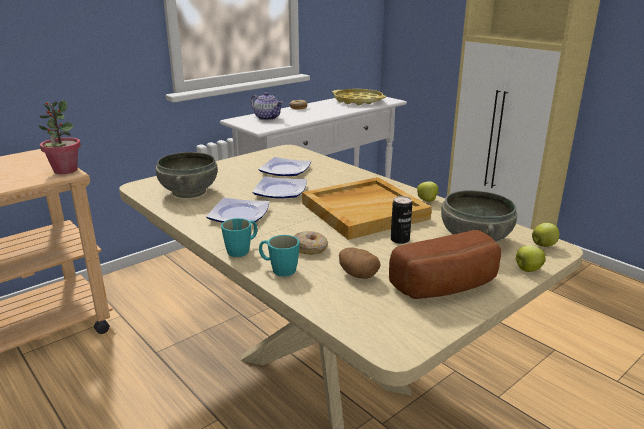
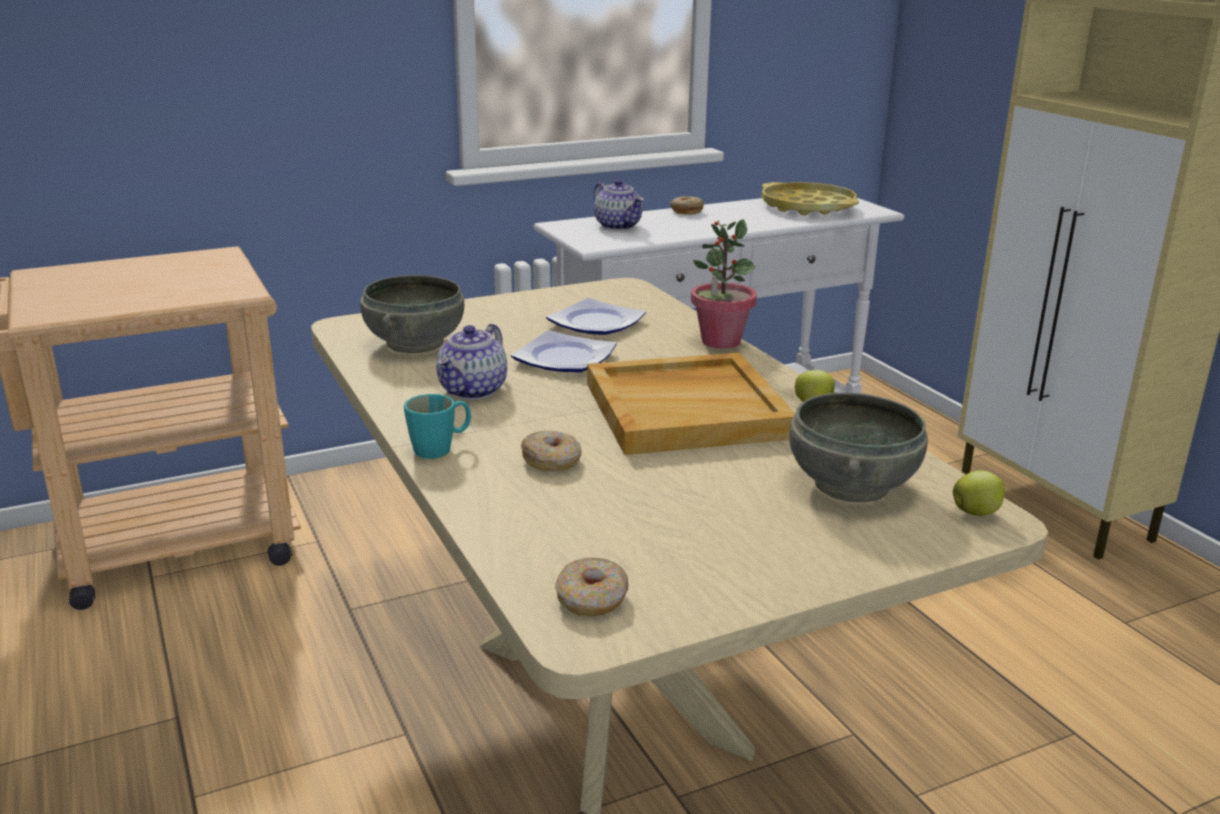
camera: 15 degrees right, 0 degrees up
(65, 170) = (240, 287): potted plant -> potted plant (720, 341)
(240, 214) = (473, 391): plate -> teapot
(279, 269) = (479, 487): turquoise mug -> none
(358, 275) = (601, 514): potato -> none
(385, 324) = (592, 599): none -> donut
(400, 240) = (714, 468): can -> none
(448, 287) = (742, 558): bread -> none
(527, 270) = (910, 550): apple -> none

